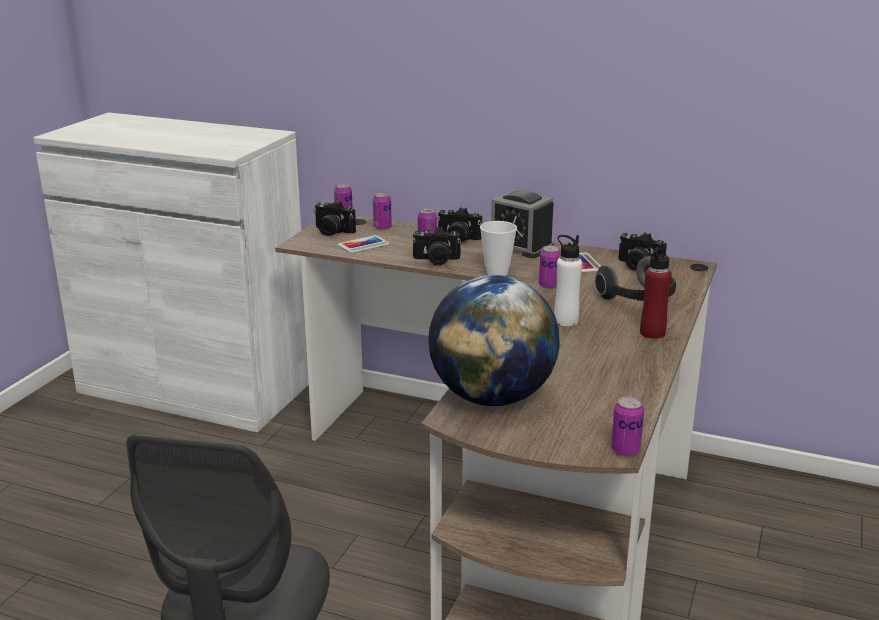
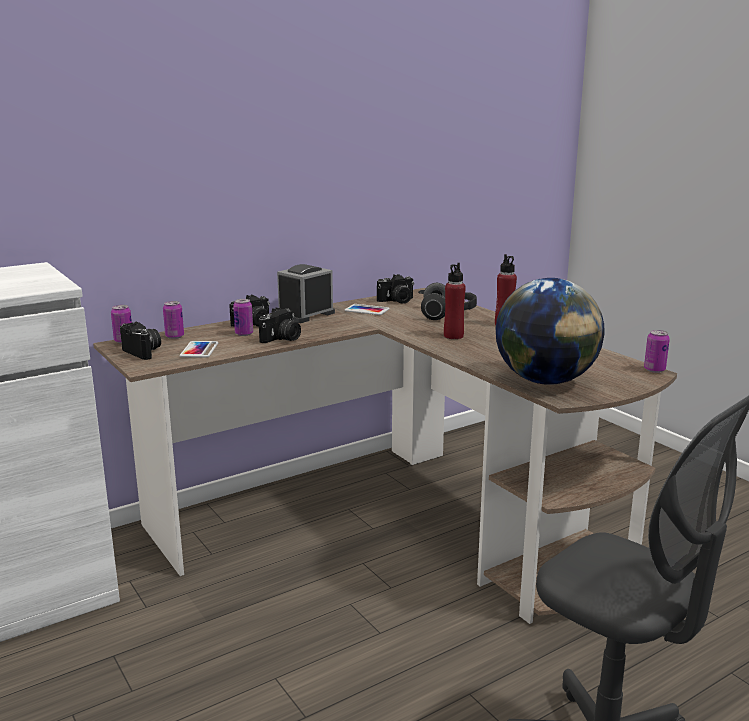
camera: 55 degrees left, 5 degrees down
(332, 232) = (144, 352): camera -> camera turned 105 degrees counterclockwise
(497, 273) = (340, 330): cup -> none
(520, 247) = (306, 314): alarm clock -> alarm clock turned 150 degrees clockwise
(549, 285) = (388, 325): can -> none
(565, 321) = (453, 336): white bottle -> red bottle

